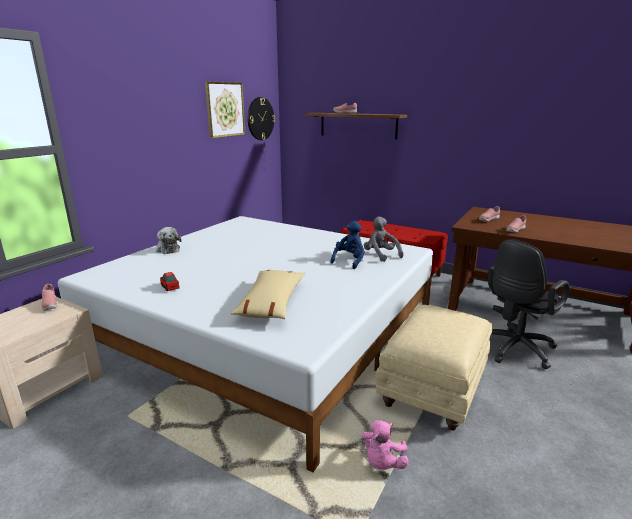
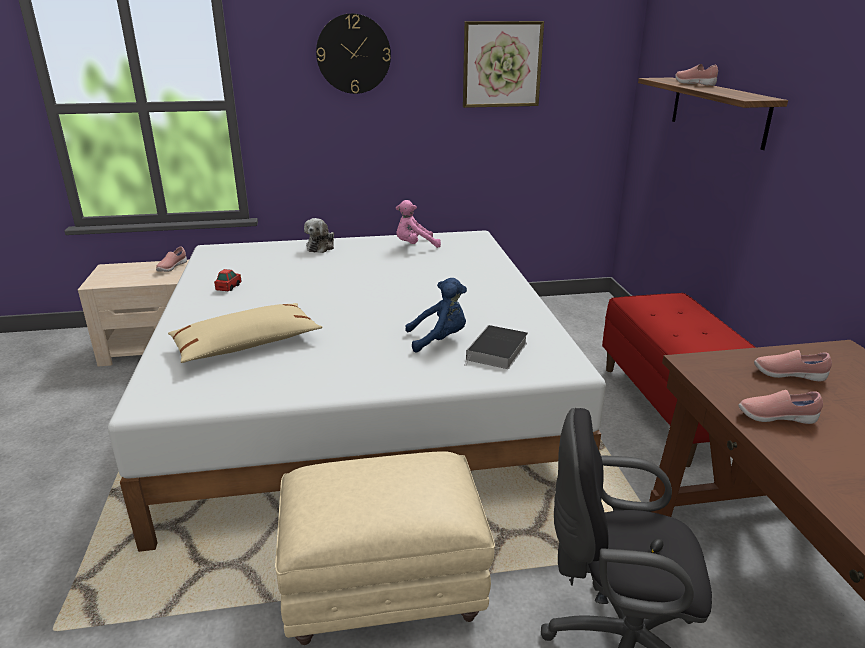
camera: 50 degrees right, 5 degrees up
(260, 119) = (583, 81): wall clock -> wall clock (353, 54)
(380, 255) = (497, 352): grey plush toy -> book
(382, 462) = (189, 600): pink plush toy -> pink plush toy (415, 246)

